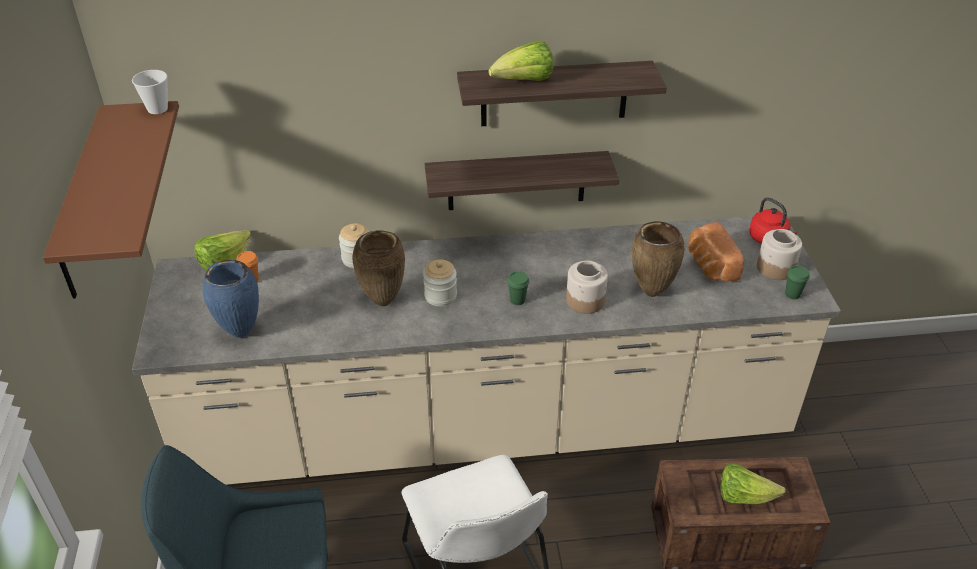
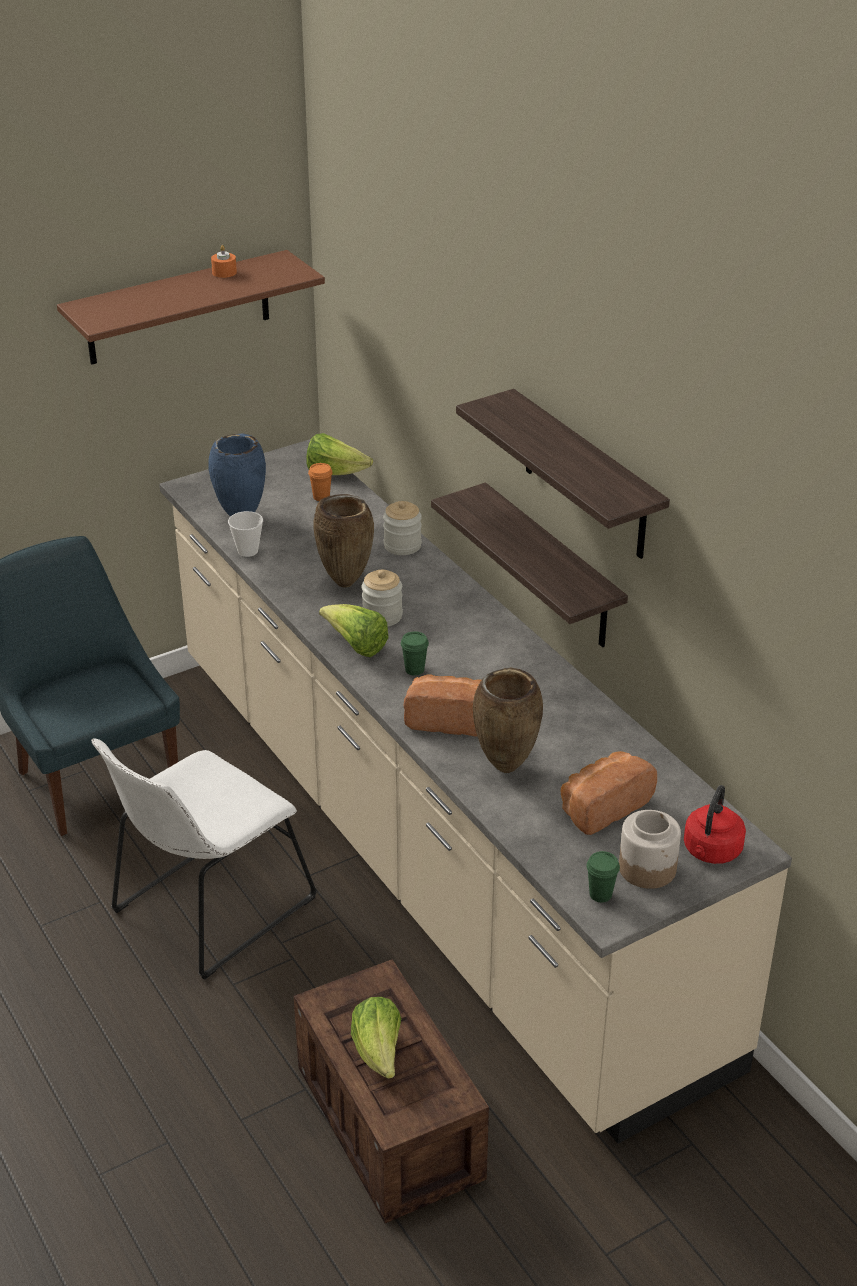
camera: 65 degrees right, 5 degrees down
(103, 145) = (224, 272): none -> orange candle
(157, 109) = (301, 273): cup -> cup (247, 551)
(524, 82) = (527, 430): lettuce -> lettuce (356, 646)
(586, 301) = (451, 719): jar -> bread

